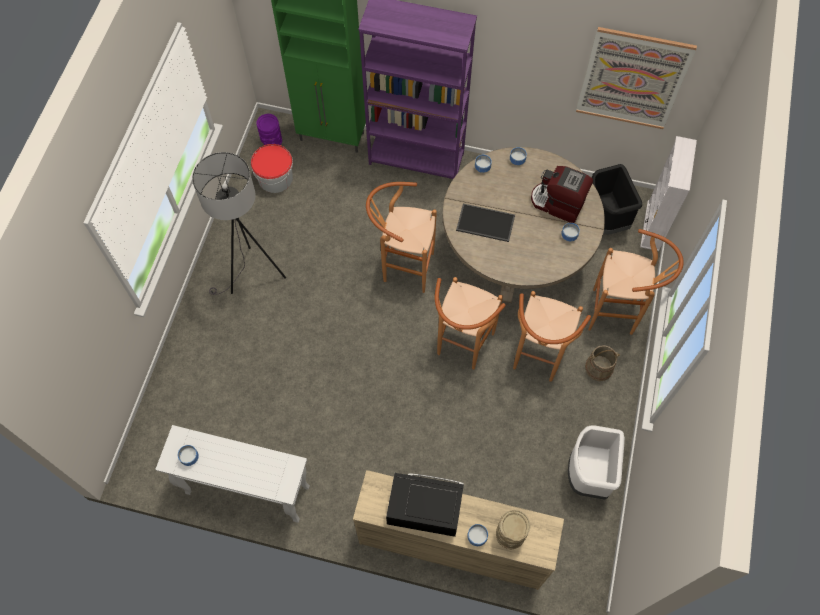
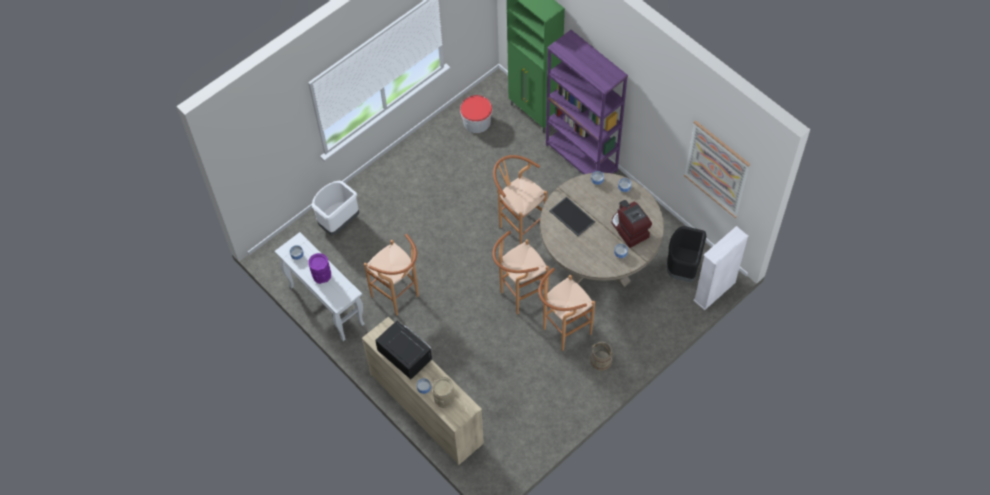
camera: 35 degrees right, 5 degrees down
(252, 276) = (417, 178): grey floor lamp -> none
(271, 140) = (491, 95): purple vase -> purple vase (321, 275)
(588, 474) = (542, 419): white trash can -> white trash can (338, 222)
(618, 314) = (641, 334): brown stool -> brown stool (399, 298)

